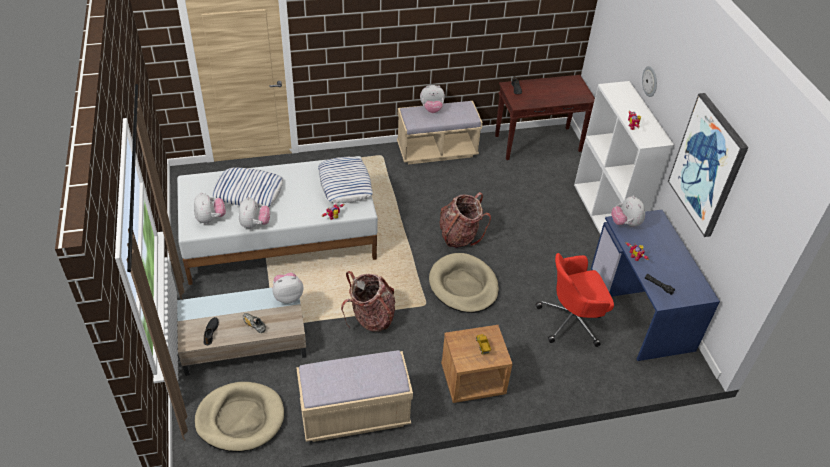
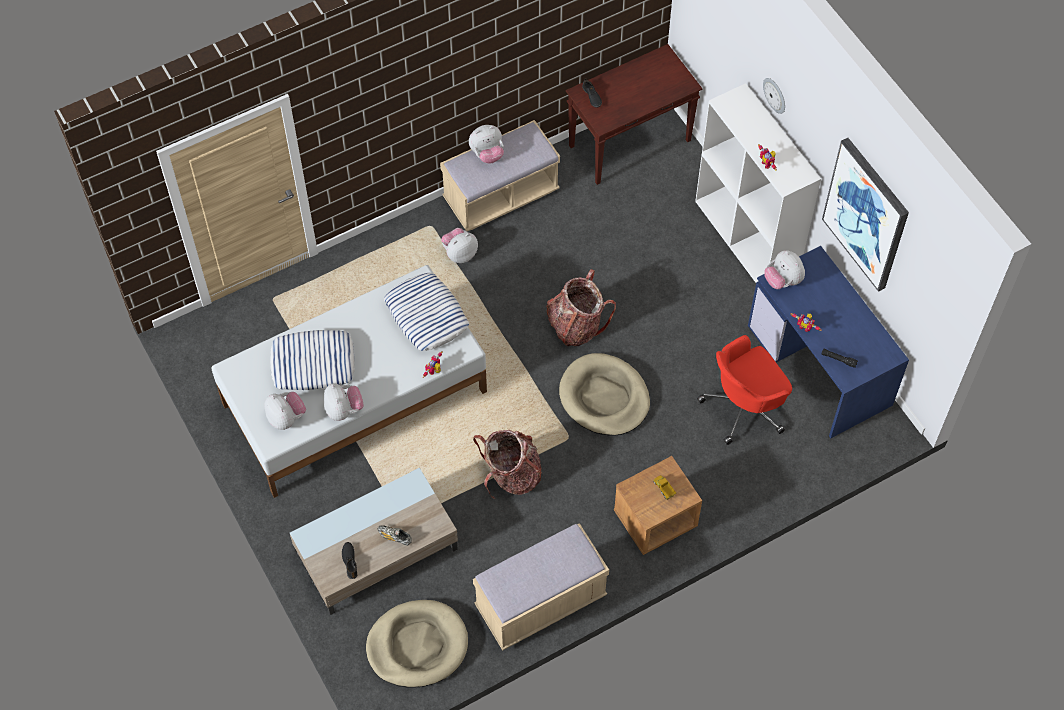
camera: 15 degrees left, 15 degrees up
(288, 296) = (416, 487): plush toy -> plush toy (459, 253)

